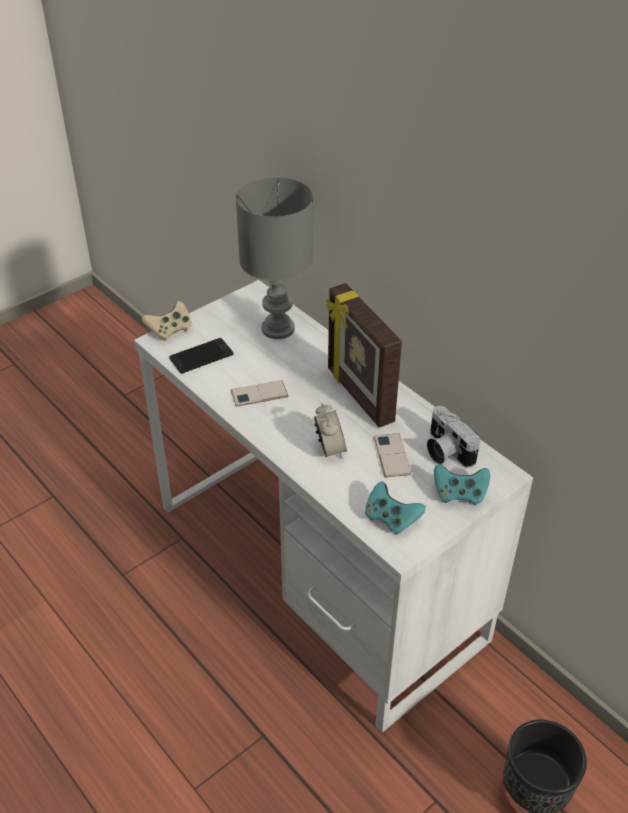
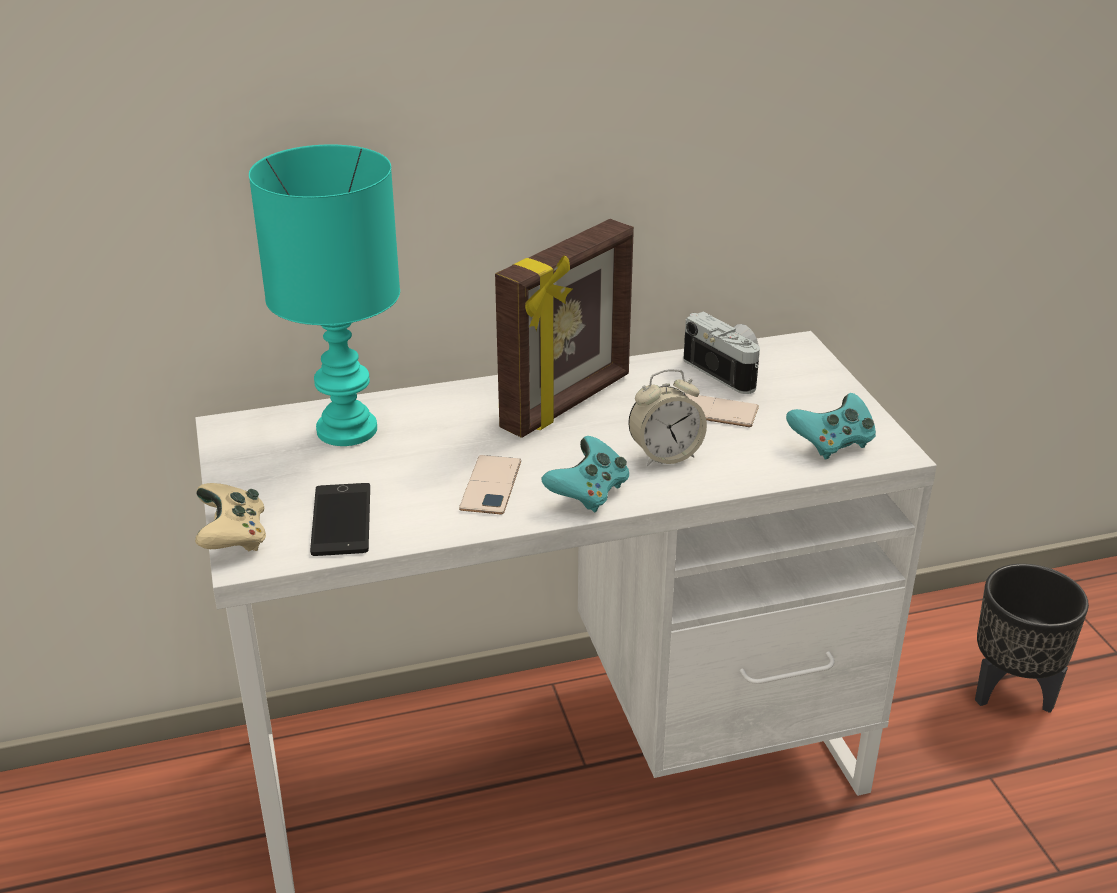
camera: 65 degrees left, 10 degrees down
(277, 329) = (348, 431): grey table lamp -> turquoise table lamp
(330, 449) = (665, 455): alarm clock -> alarm clock turned 150 degrees clockwise
(358, 396) = (568, 403): picture frame -> picture frame turned 45 degrees counterclockwise
(445, 451) = (728, 371): camera -> camera turned 120 degrees counterclockwise
(459, 494) = (814, 384): turquoise game controller -> turquoise game controller (588, 493)

